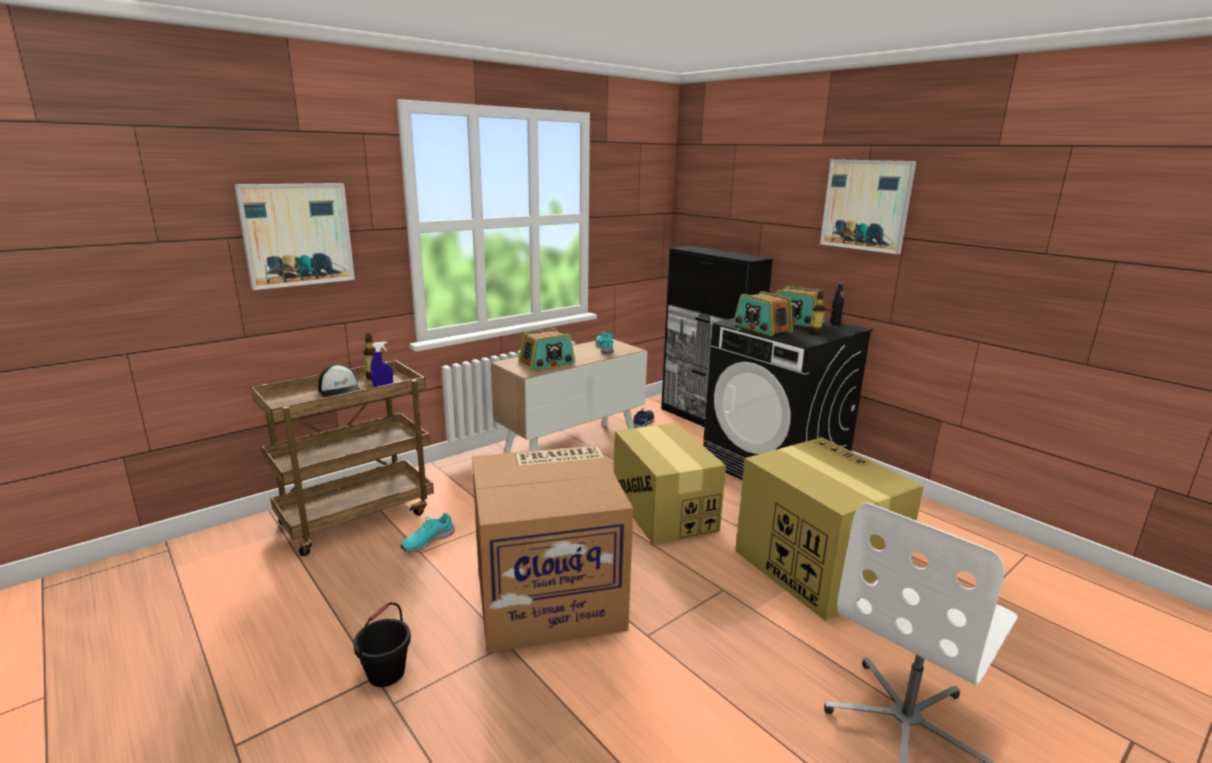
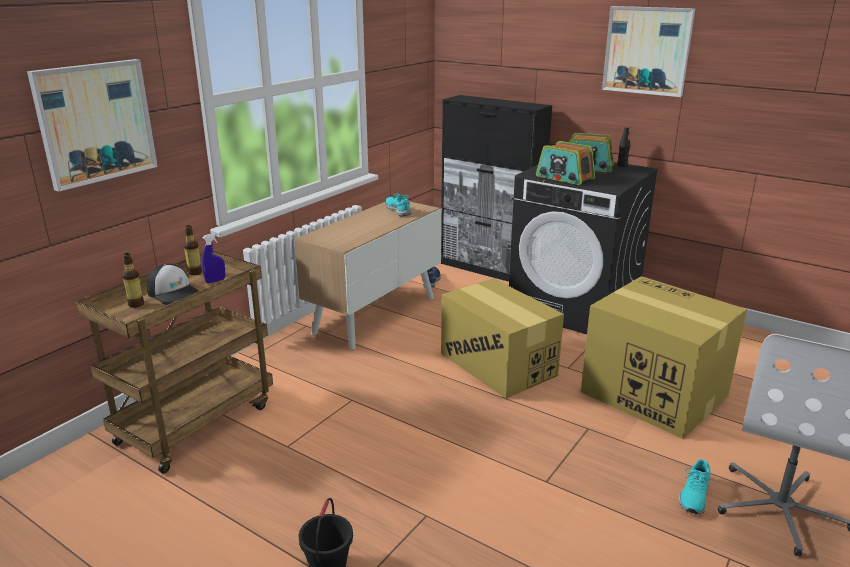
camera: 15 degrees left, 5 degrees up
(427, 541) = (287, 433): turquoise shoe -> turquoise shoe (694, 495)
(547, 363) = (354, 233): radio -> none
(549, 594) = (438, 462): cardboard box -> none
(815, 333) = (614, 178): bottle -> bottle (136, 304)

